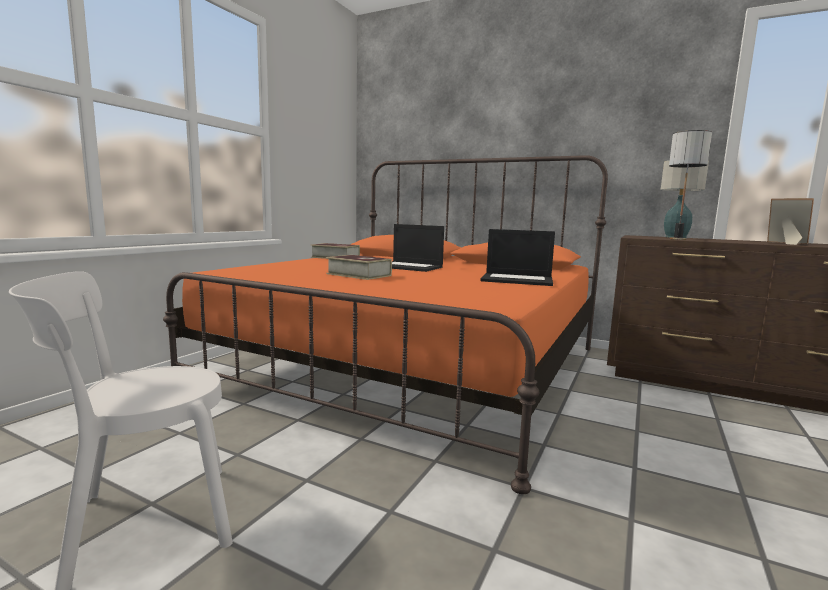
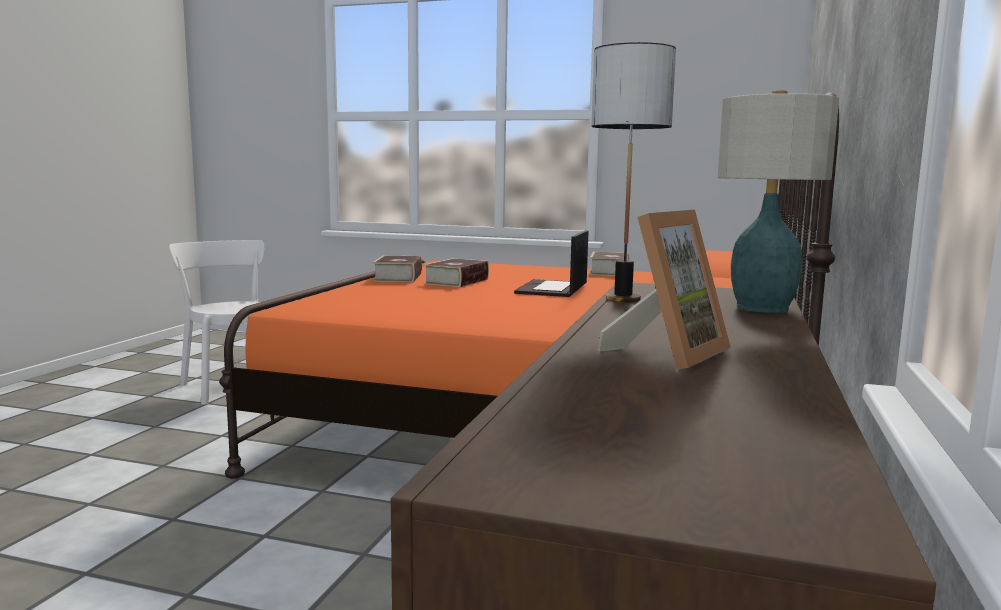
camera: 80 degrees right, 0 degrees up
(319, 281) = (398, 277): none -> book
(518, 280) = (476, 316): laptop -> none

